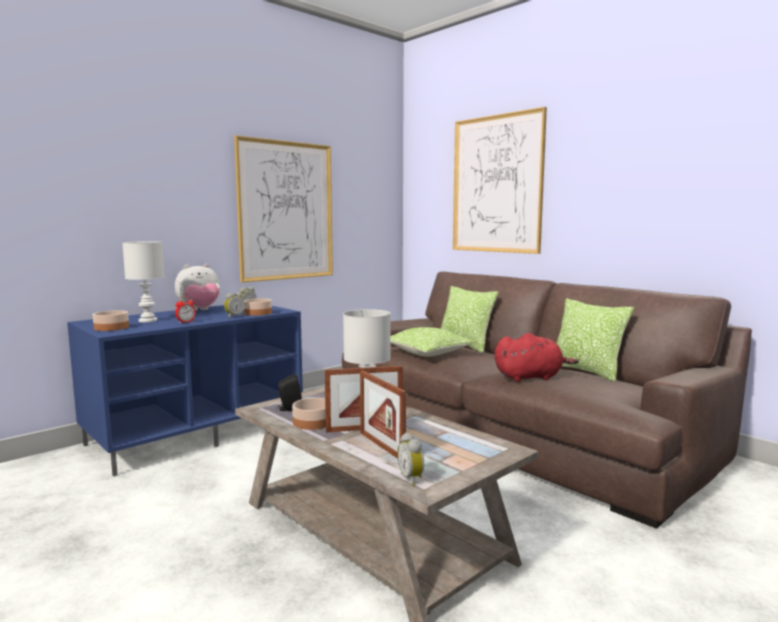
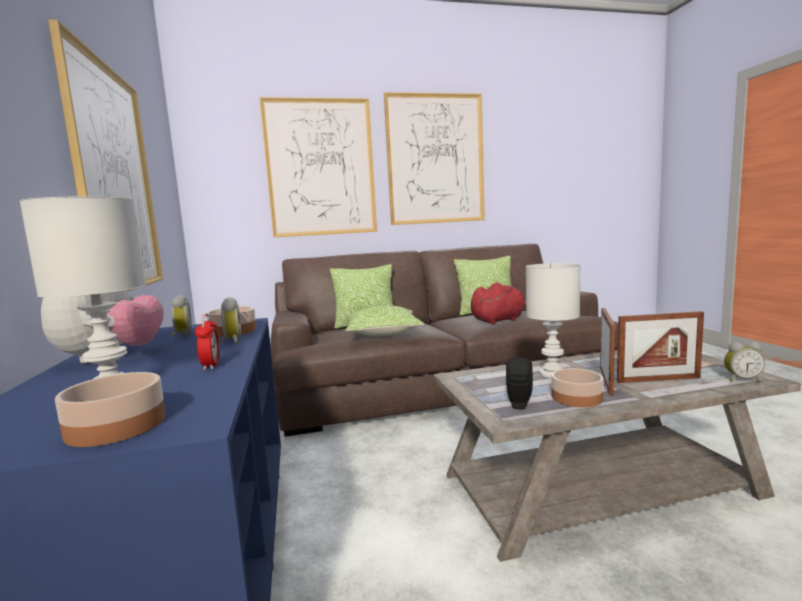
camera: 60 degrees left, 0 degrees up
(530, 377) = (499, 320): red plush toy -> red plush toy turned 45 degrees clockwise
(616, 170) = (435, 159): none -> picture

